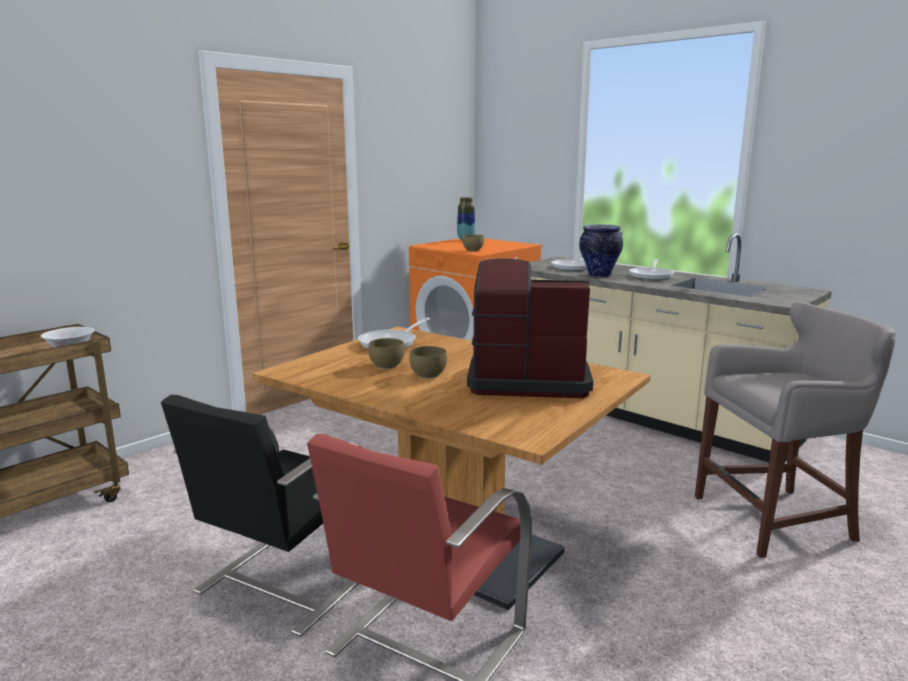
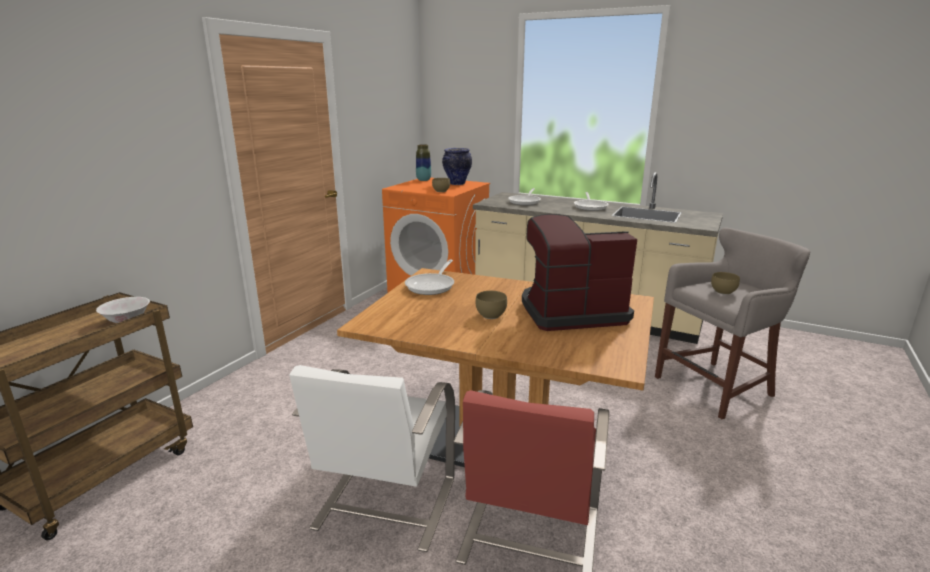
camera: 15 degrees left, 5 degrees up
(282, 582) = (384, 504): black chair -> white chair
(386, 365) = (448, 309): brown bowl -> brown bowl (722, 291)
(599, 275) = (552, 209): vase -> vase (457, 184)

